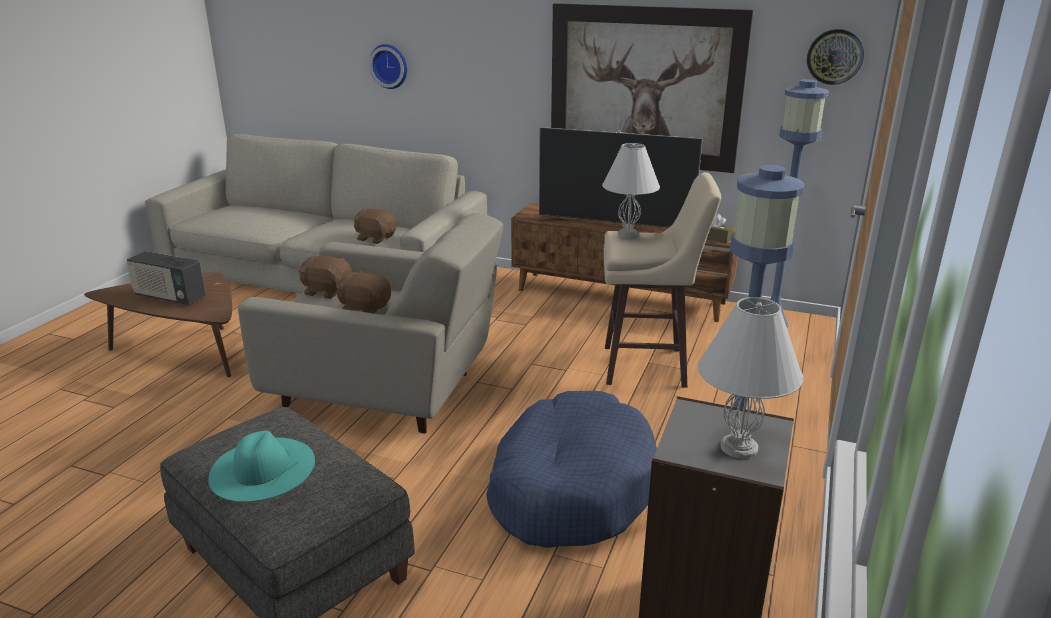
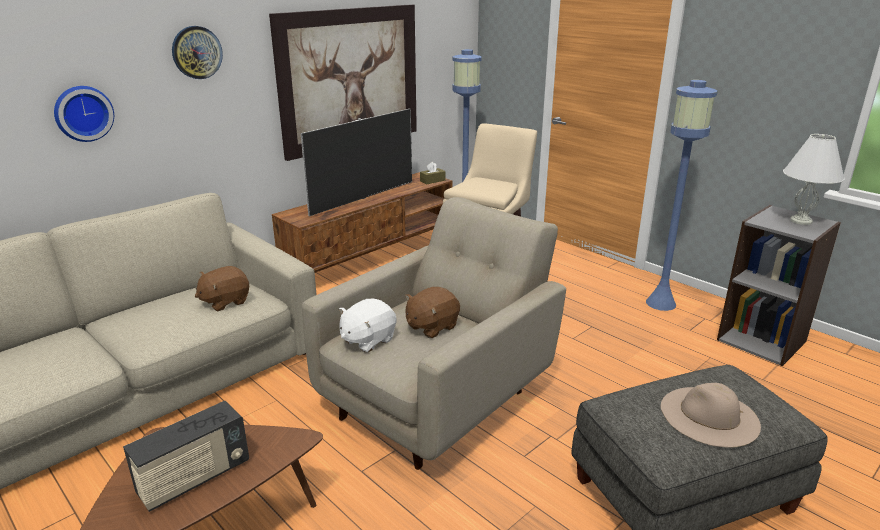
camera: 65 degrees left, 0 degrees up
(262, 468) = (709, 416): turquoise hat -> beige hat
(327, 291) = (367, 340): brown plush toy -> white plush toy
(571, 487) = (622, 346): blue dog bed -> none
(627, 235) = (468, 185): white table lamp -> none
(835, 56) = (456, 32): wall clock -> wall clock (197, 52)

